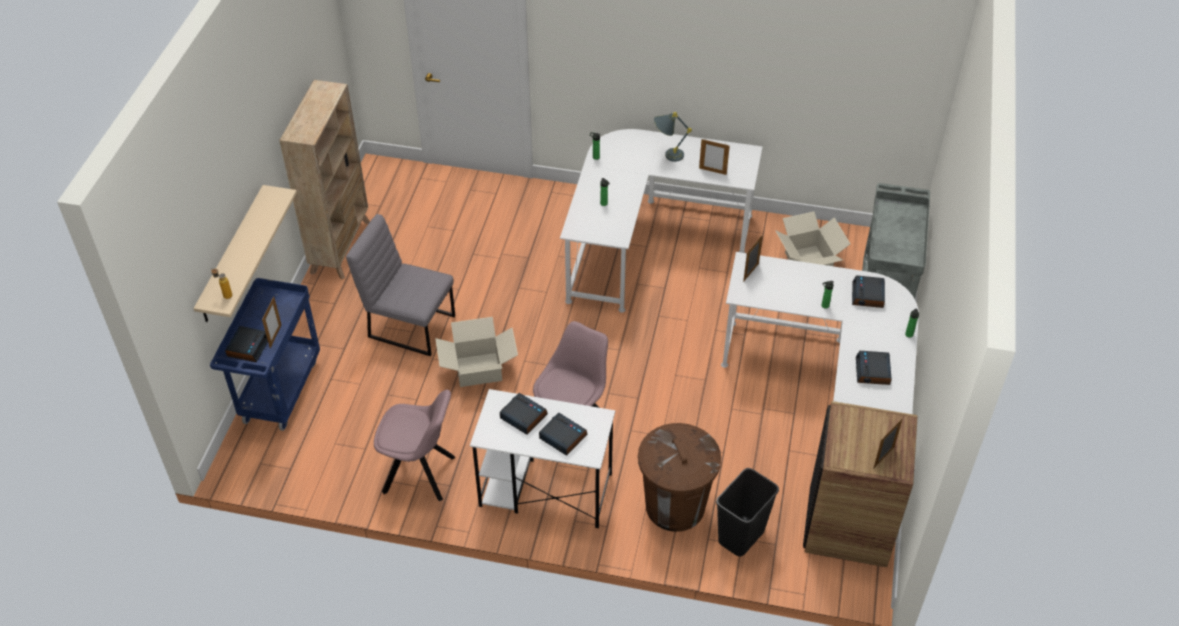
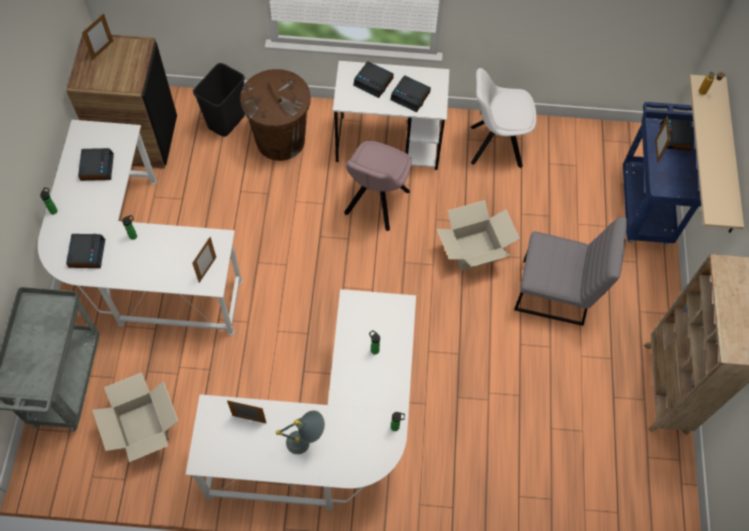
camera: 170 degrees right, 15 degrees up
(420, 474) = (495, 146): pink chair -> white chair

